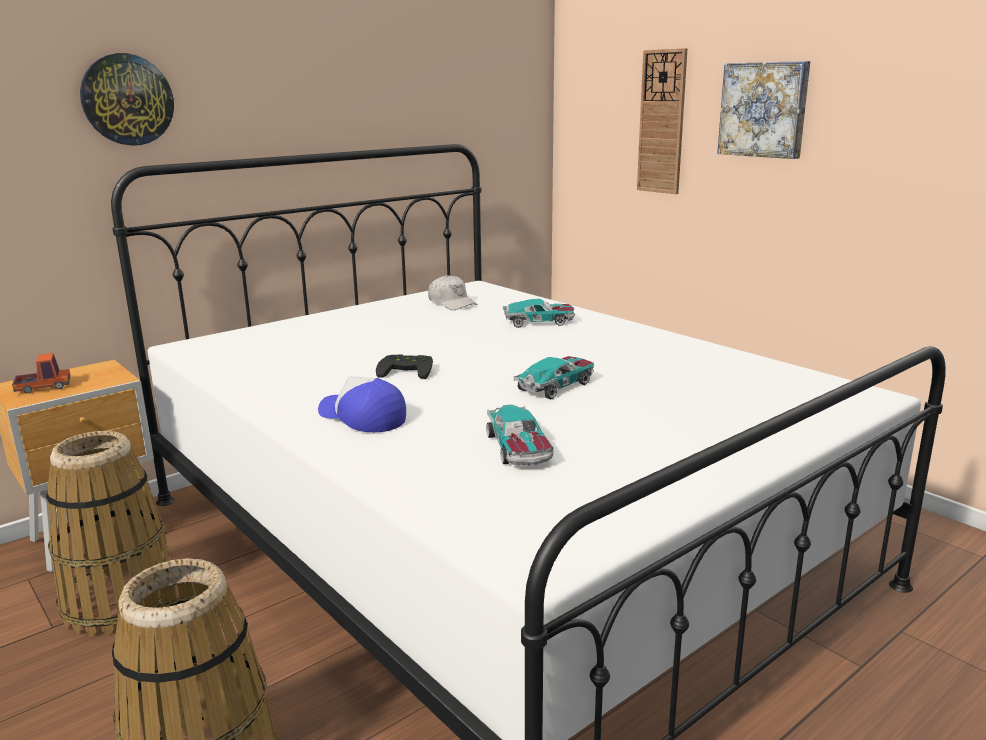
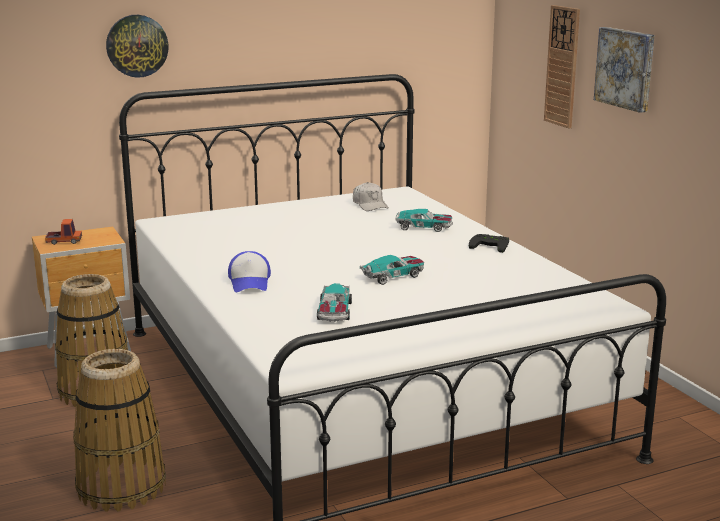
camera: 15 degrees right, 0 degrees up
(362, 417) = (250, 282): cap -> cap turned 150 degrees counterclockwise
(407, 370) = (300, 254): black game controller -> black game controller (490, 246)

